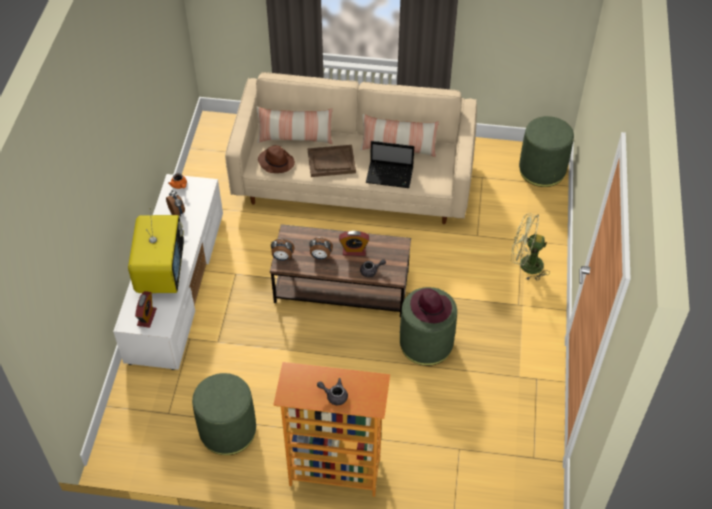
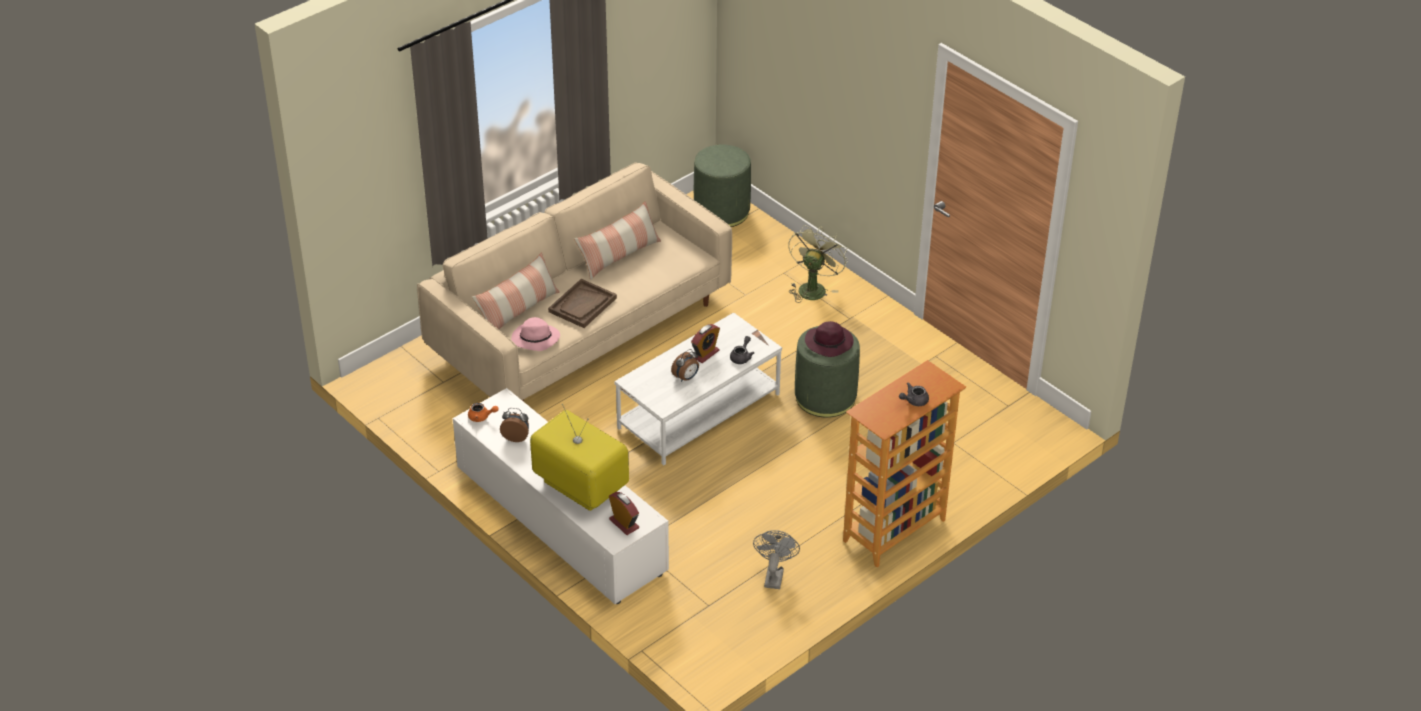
camera: 50 degrees left, 10 degrees down
(227, 430) = (774, 575): green ottoman -> grey fan
(276, 162) = (534, 339): brown hat -> pink hat
(282, 258) = (657, 402): alarm clock -> none
(342, 286) = (699, 410): brown coffee table -> white coffee table
(390, 175) = (648, 279): laptop -> none
(525, 265) = (813, 287): green fan -> green fan turned 150 degrees clockwise

